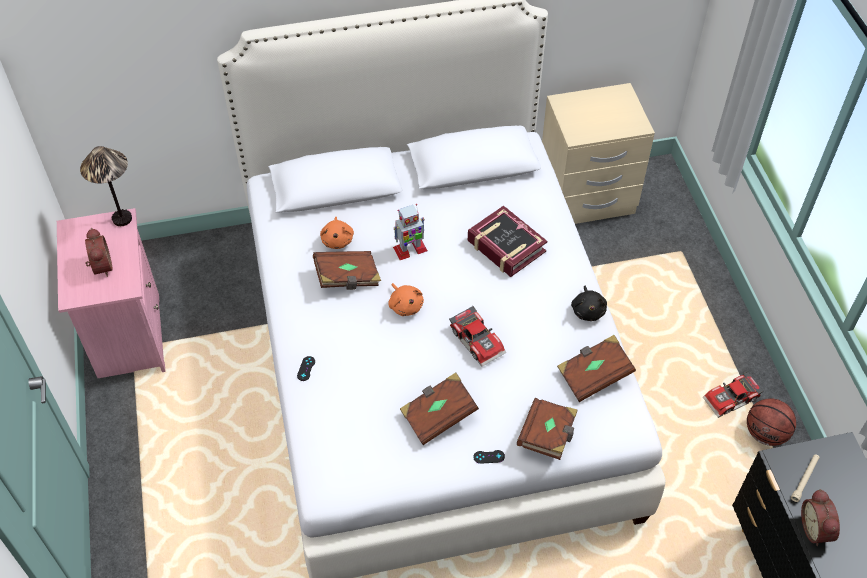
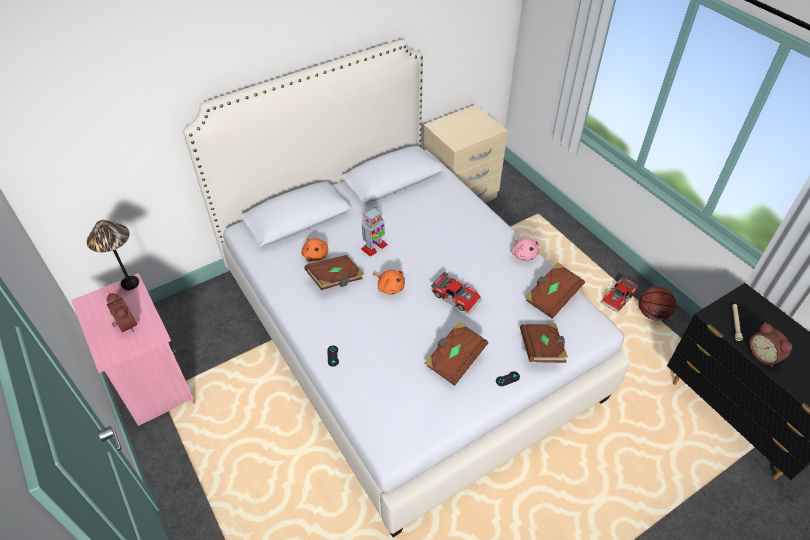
camera: 20 degrees left, 5 degrees down
(505, 246) = (443, 227): book -> none
(588, 310) = (523, 254): black plush toy -> pink plush toy

